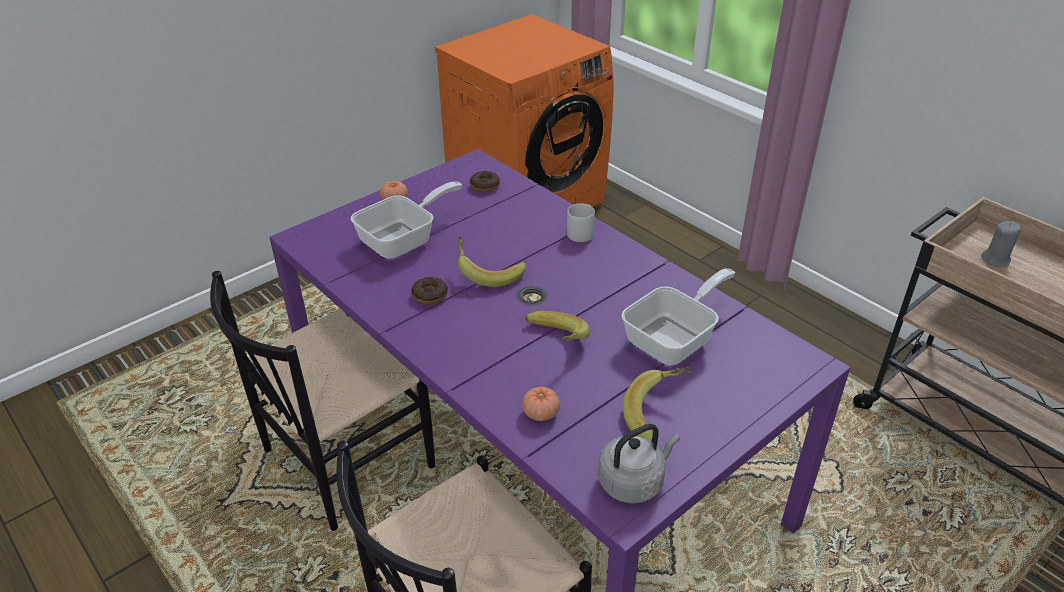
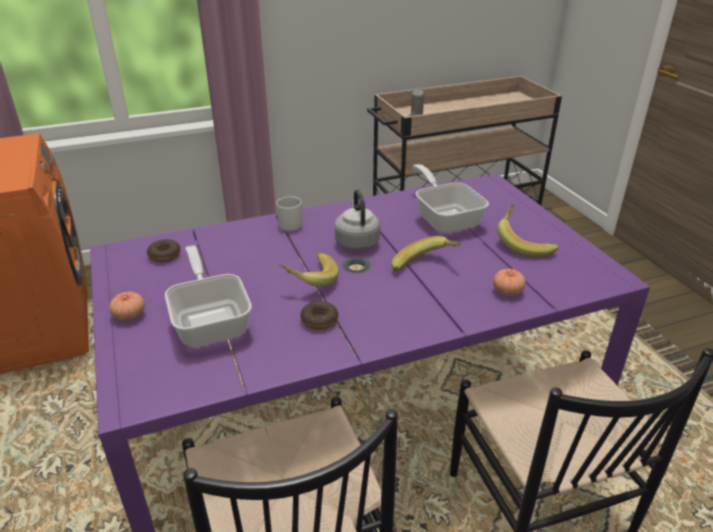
camera: 70 degrees left, 5 degrees down
(633, 481) = (587, 268): grey kettle -> grey kettle (356, 241)

